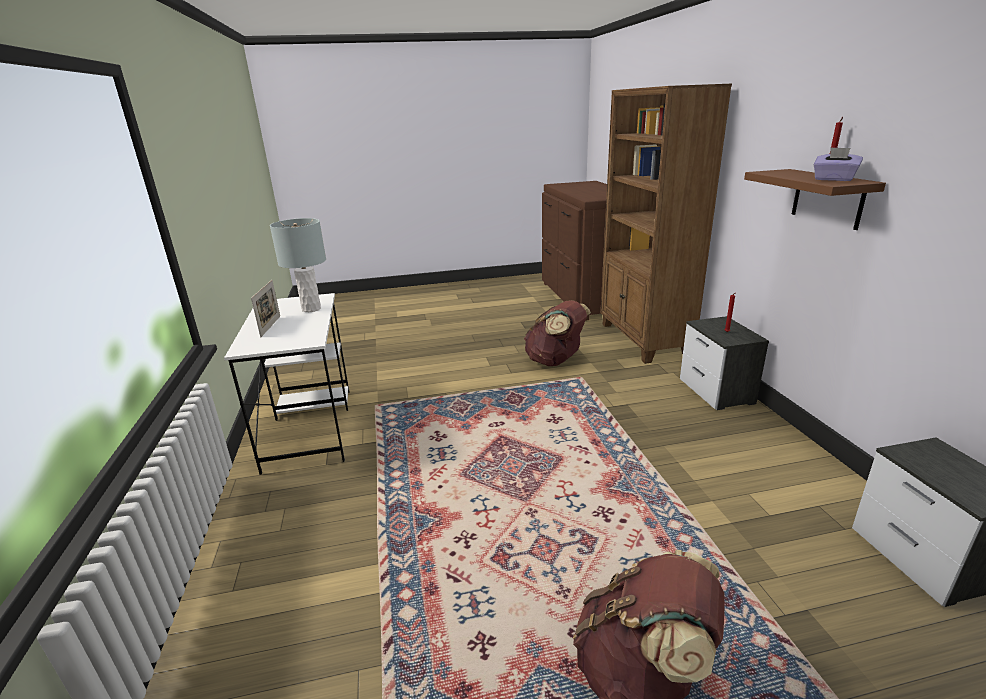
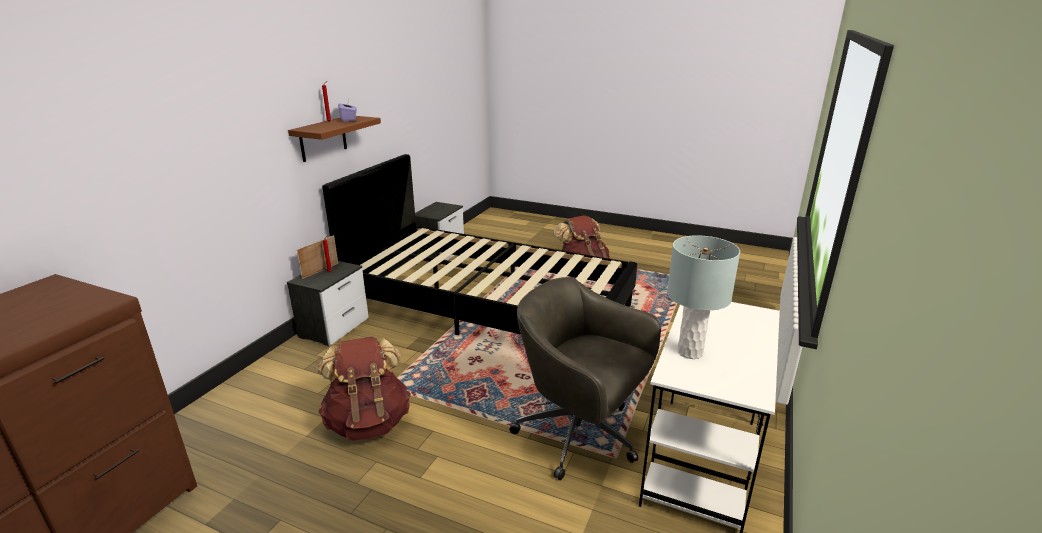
camera: 145 degrees left, 0 degrees up
(270, 326) = (740, 338): picture frame -> picture frame (320, 271)
(410, 407) = (580, 435): none -> grey office chair
(643, 340) = (239, 403): brown bookcase -> none
(645, 483) = (487, 307): none -> black bed

